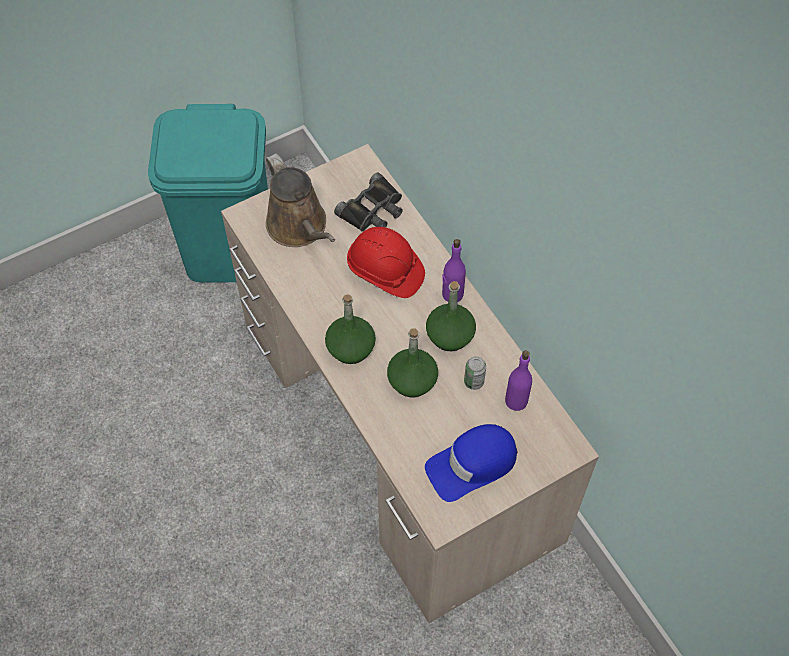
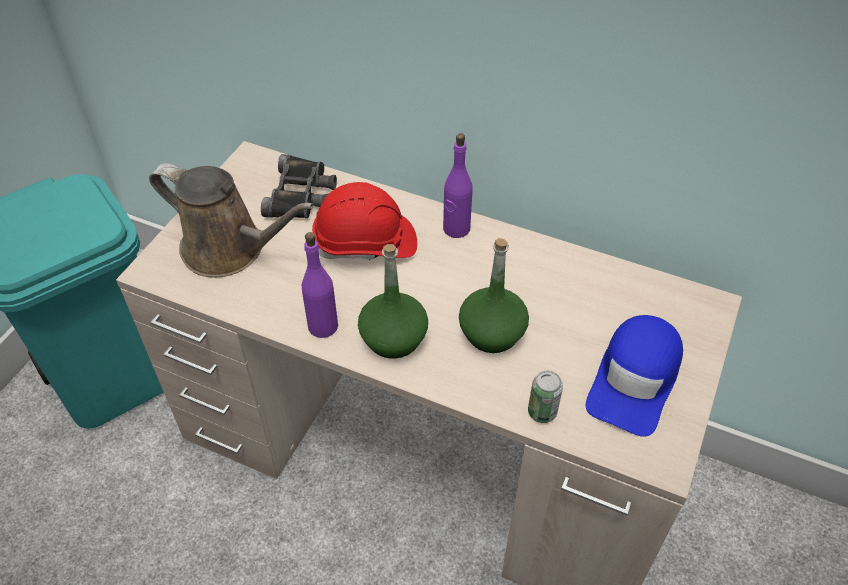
camera: 35 degrees left, 10 degrees down
(450, 336) = (490, 268): green bottle -> none
(474, 382) = (556, 297): can -> can (542, 412)
(516, 400) = (615, 291): purple bottle -> purple bottle (323, 326)

